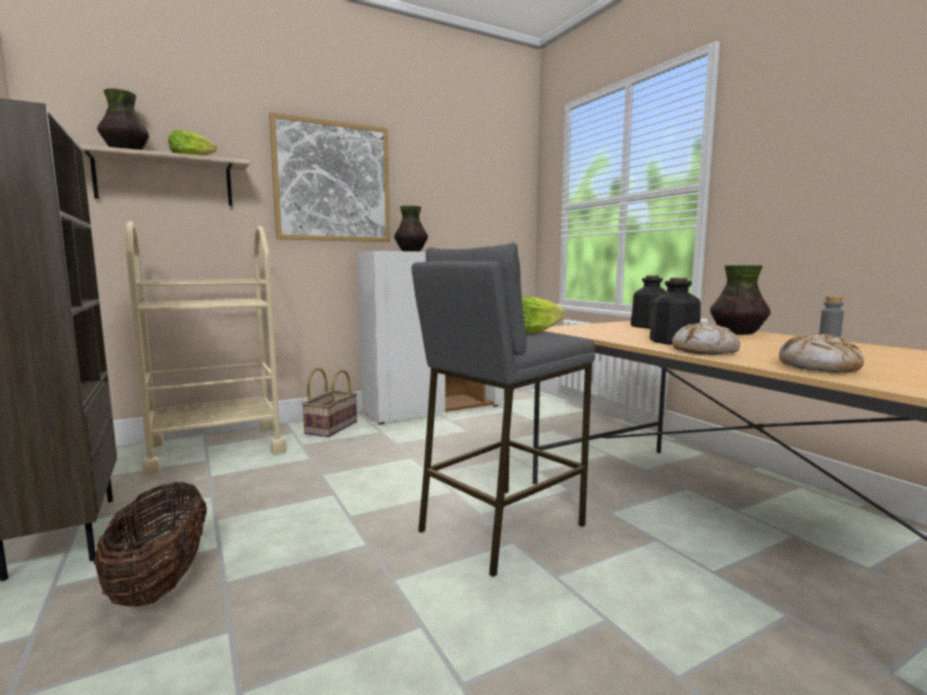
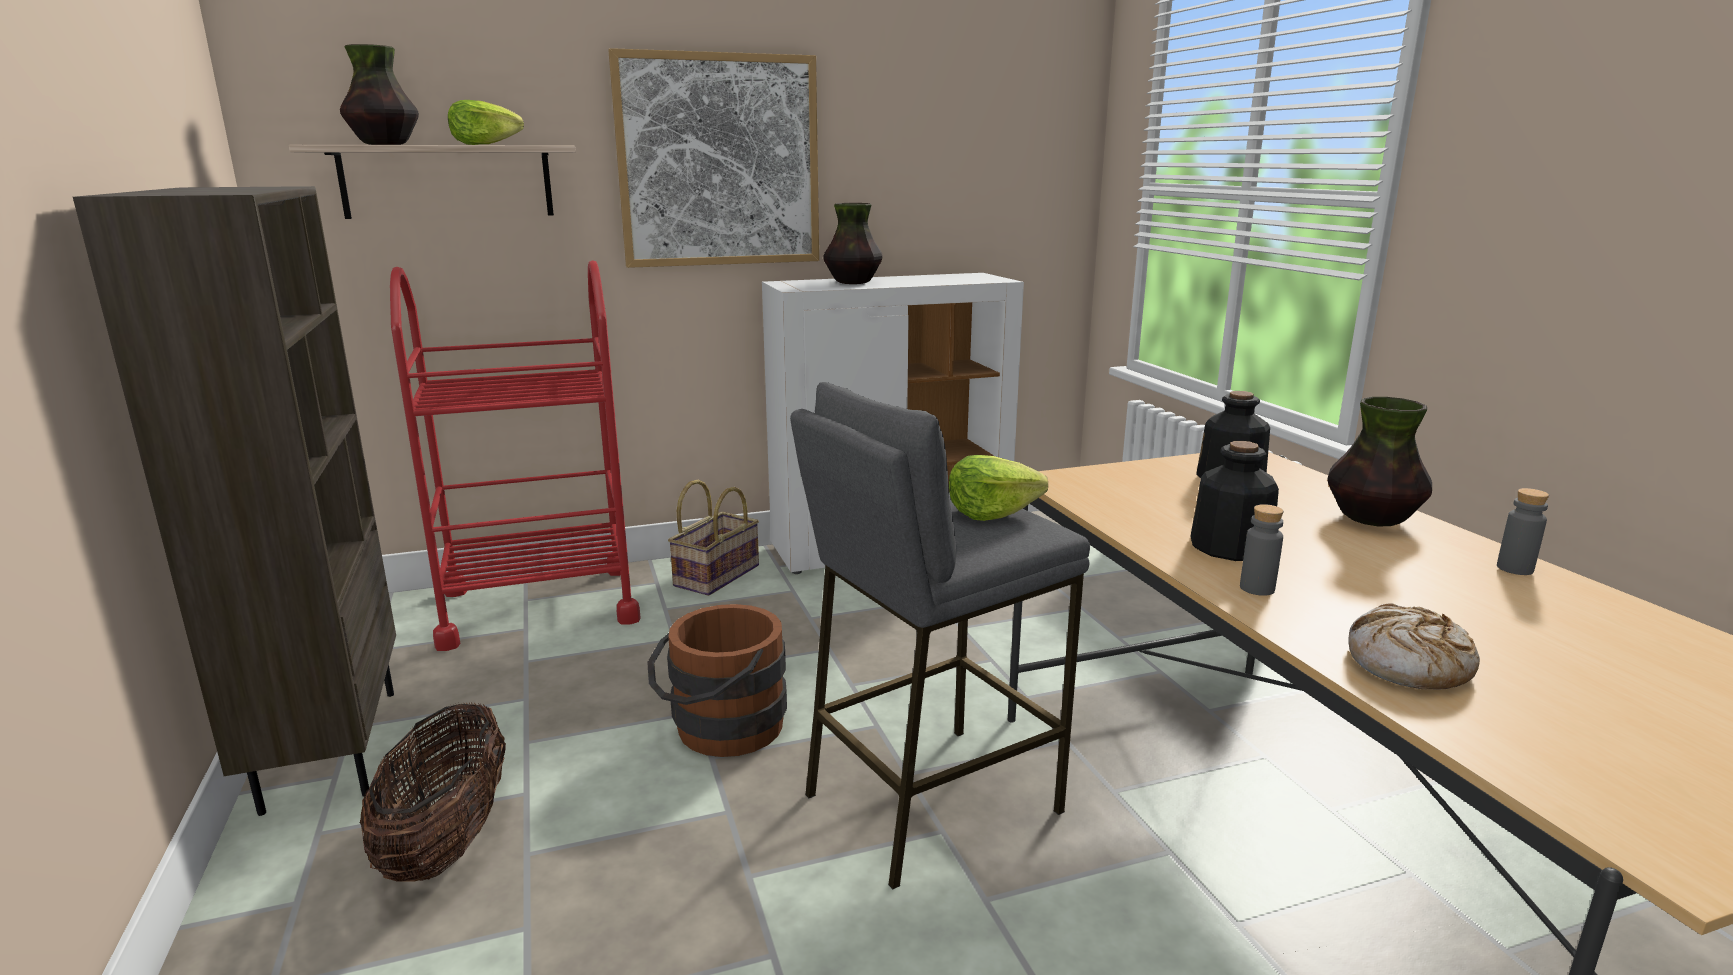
camera: 10 degrees right, 10 degrees up
(216, 448) = (539, 606): beige cart -> red cart
(352, 502) = (720, 730): none -> brown bucket
(704, 351) = (1257, 588): bread -> grey bottle

